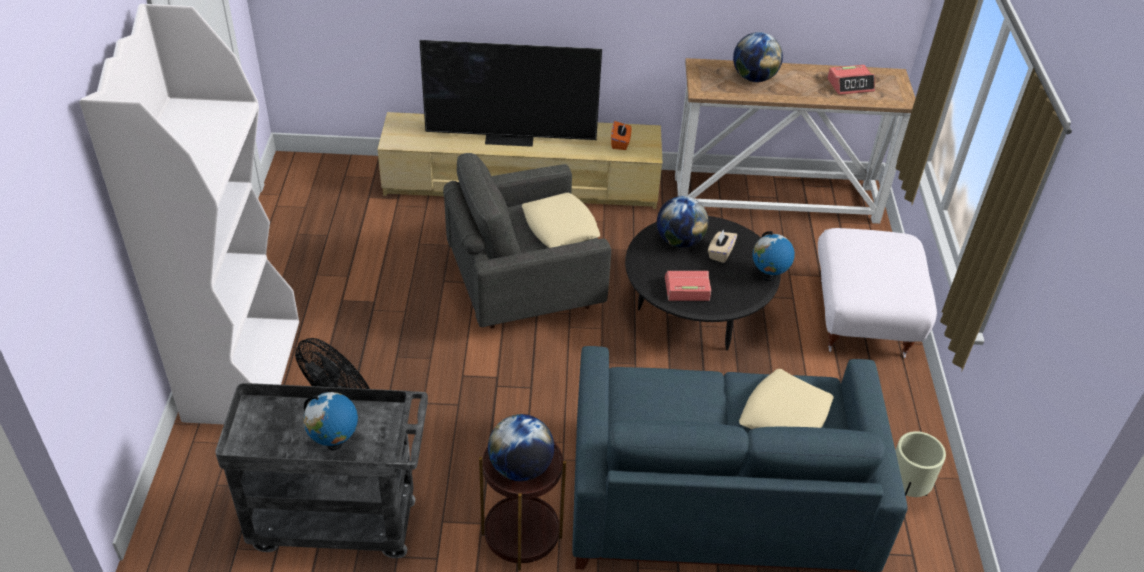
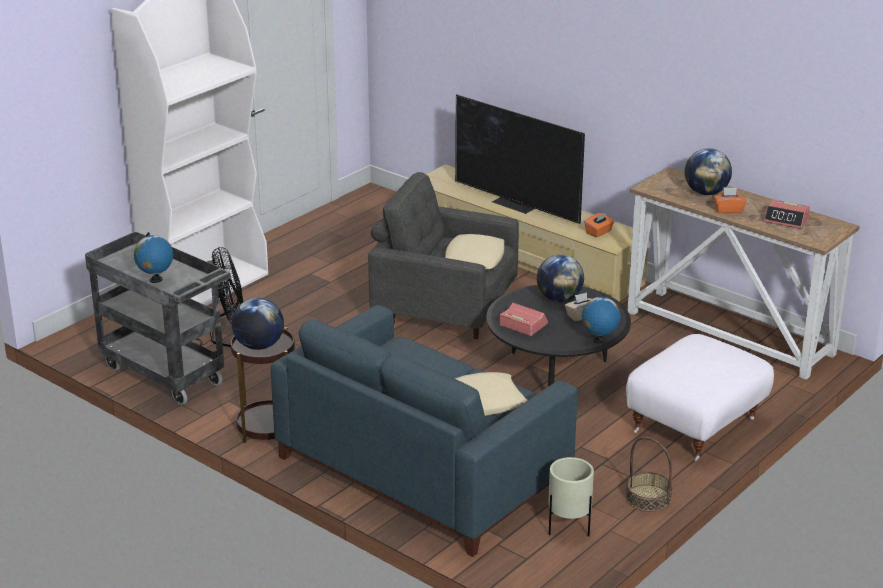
camera: 40 degrees right, 15 degrees down
(795, 92) = (728, 210): none -> orange tissue box
(918, 421) = (648, 498): none -> basket

